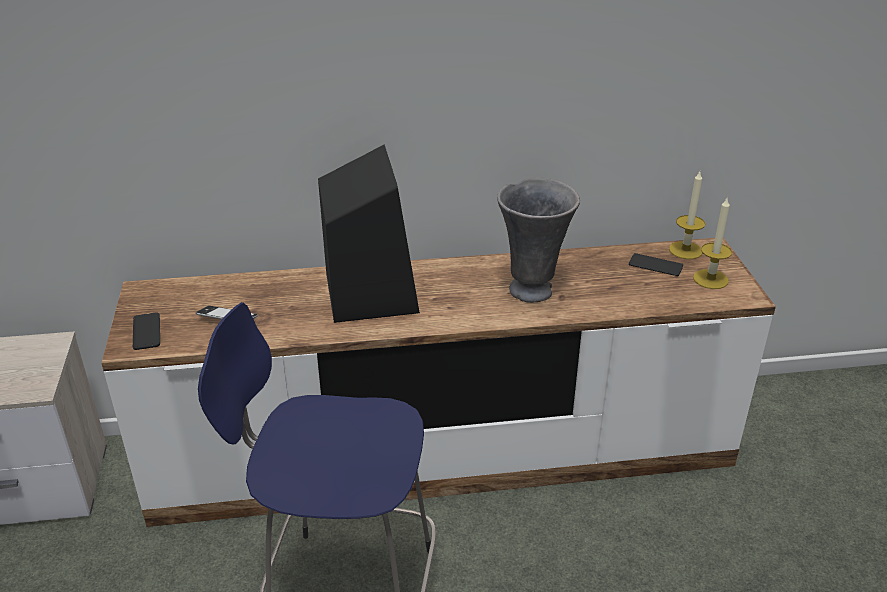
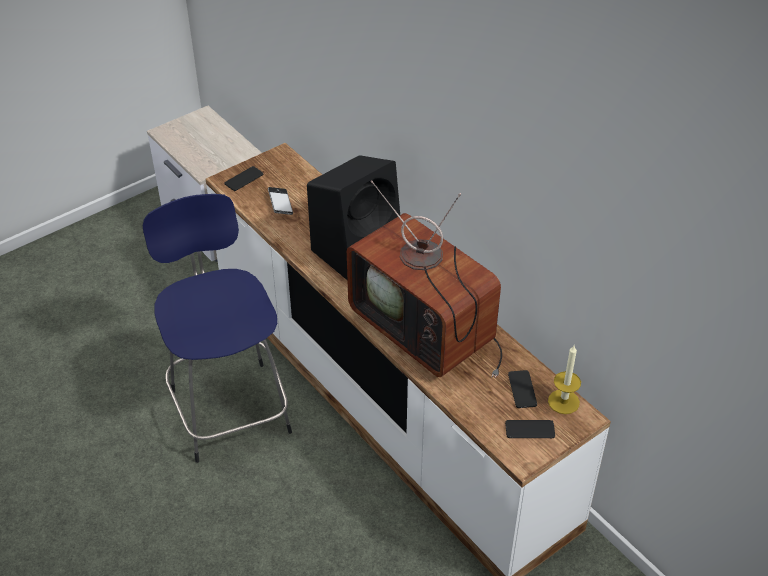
camera: 60 degrees right, 10 degrees up
(532, 289) = (428, 330): grey vase -> television
(710, 279) = (530, 429): candle -> phone

